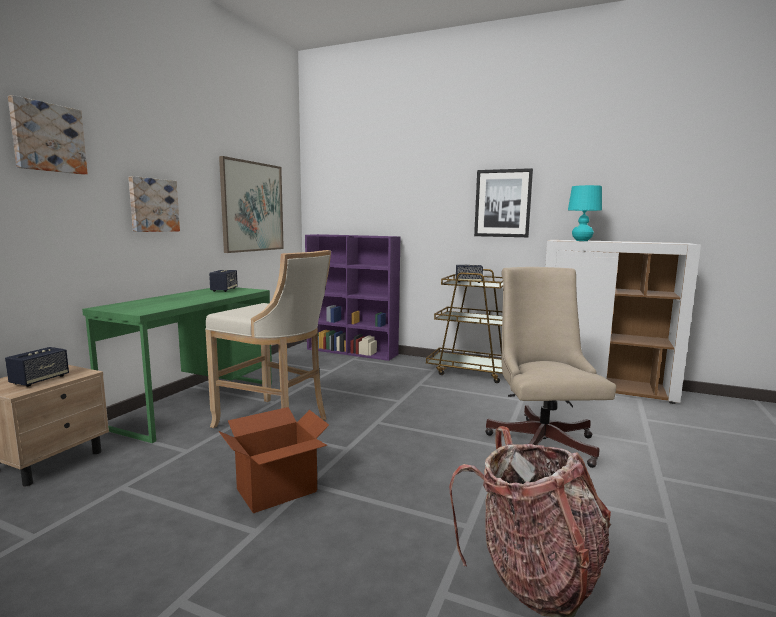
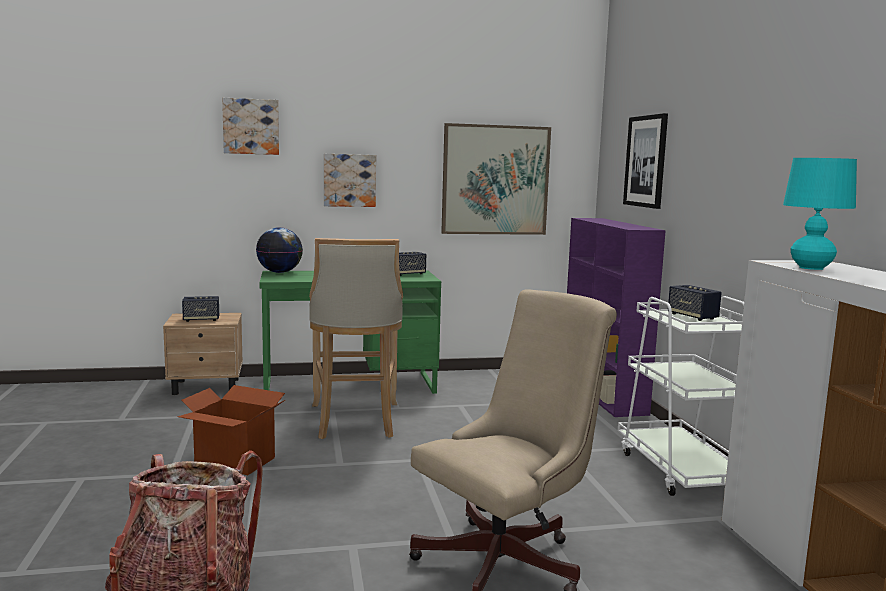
camera: 55 degrees right, 0 degrees up
(112, 306) = (280, 272): none -> globe
(471, 371) = (681, 470): brown cart -> white cart
(502, 203) = (775, 184): picture -> picture (646, 161)

